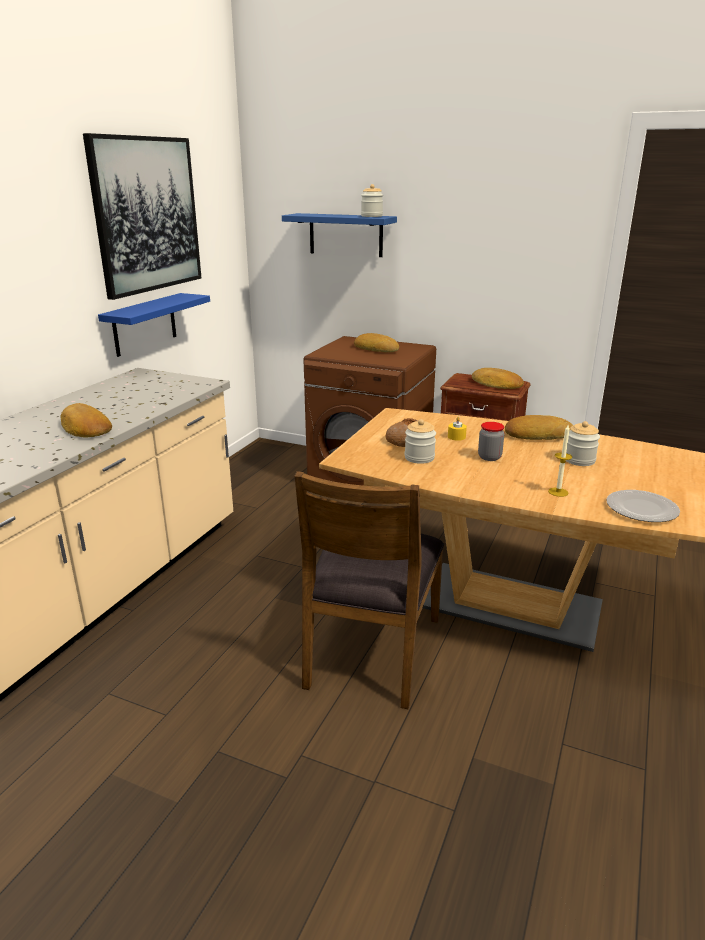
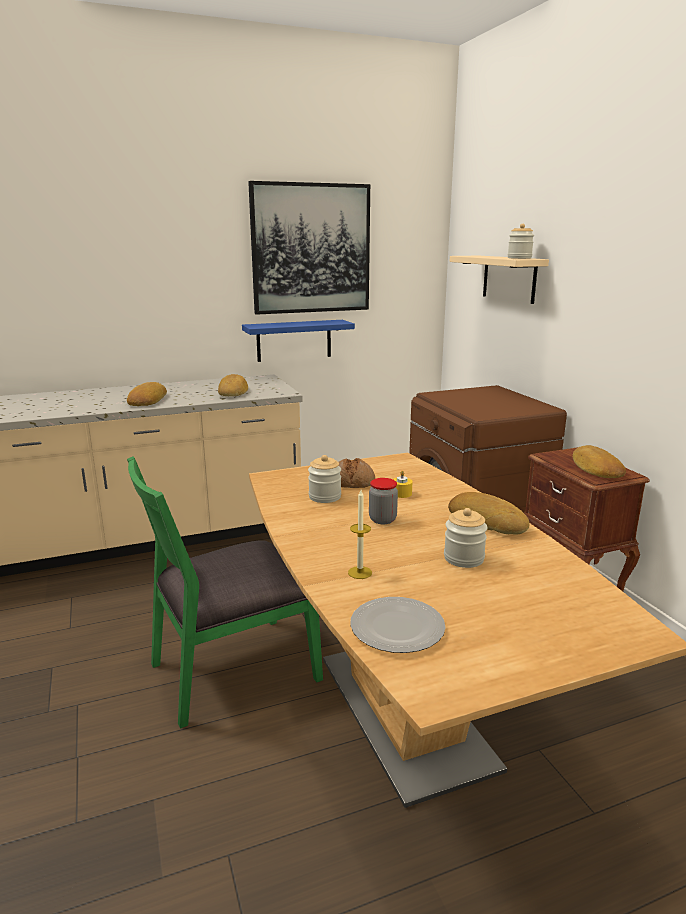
camera: 45 degrees right, 5 degrees down
(345, 235) = (509, 278): blue shelf -> beige shelf
(371, 651) = (233, 670): brown chair -> green chair
(376, 348) = (496, 400): bread -> bread (233, 391)

